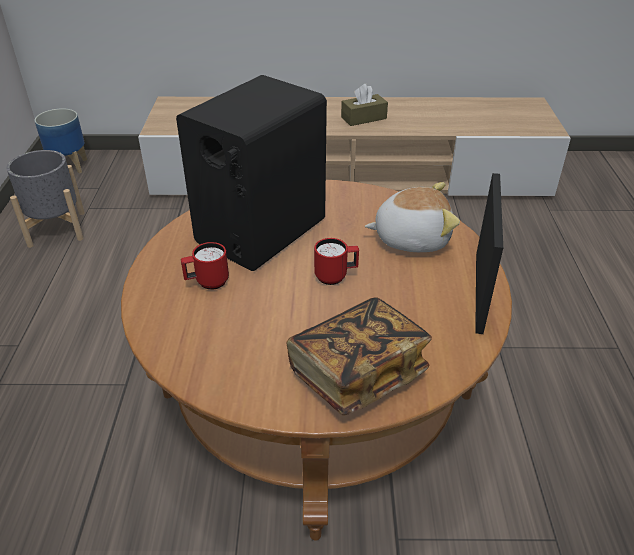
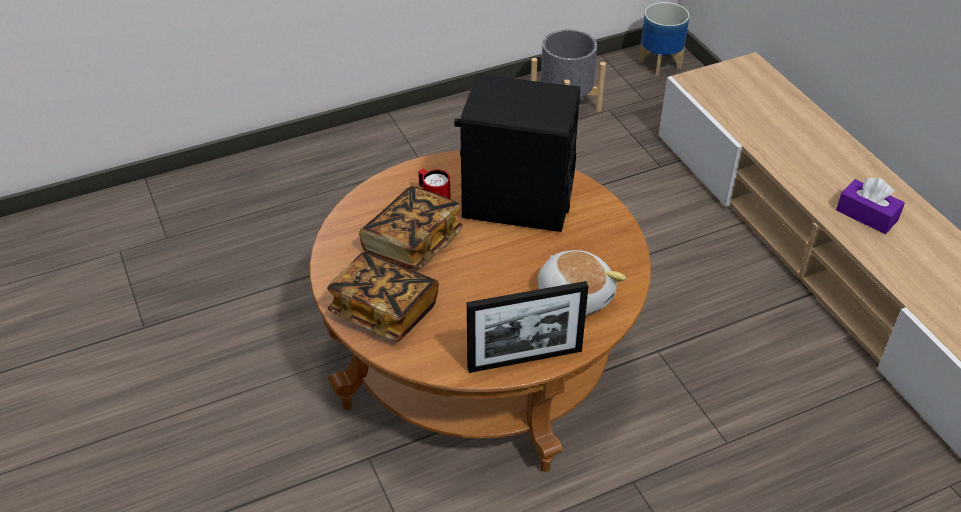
camera: 65 degrees right, 5 degrees up
(264, 318) = (412, 243): none -> book
(336, 276) = (487, 266): red mug -> none
(363, 118) = (867, 215): brown tissue box -> purple tissue box

